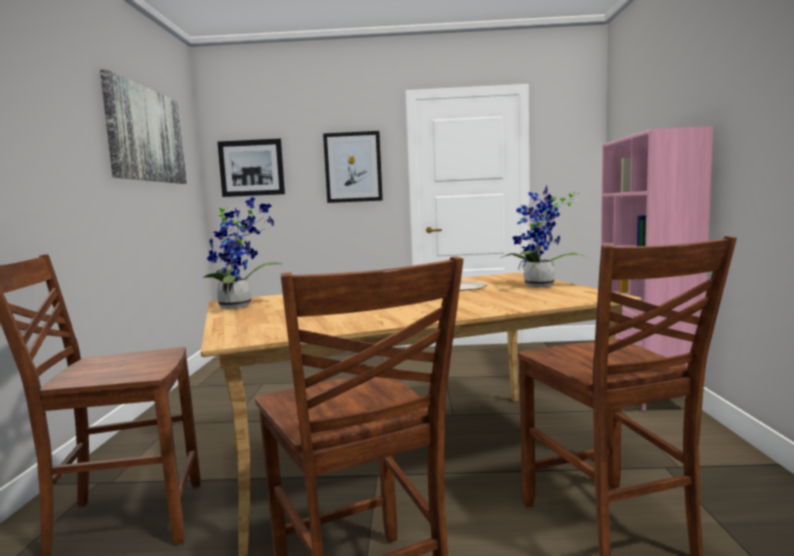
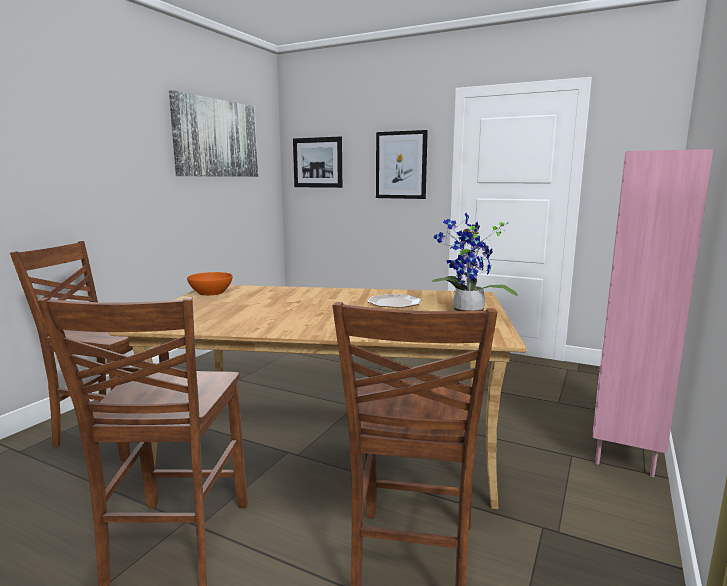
camera: 25 degrees right, 5 degrees up
(240, 305) = (211, 293): potted plant -> orange bowl

